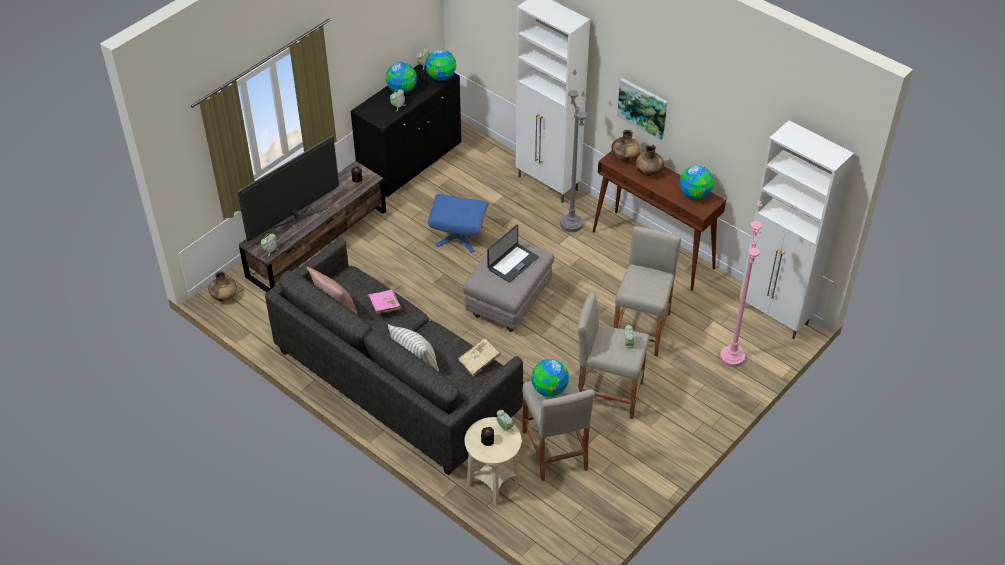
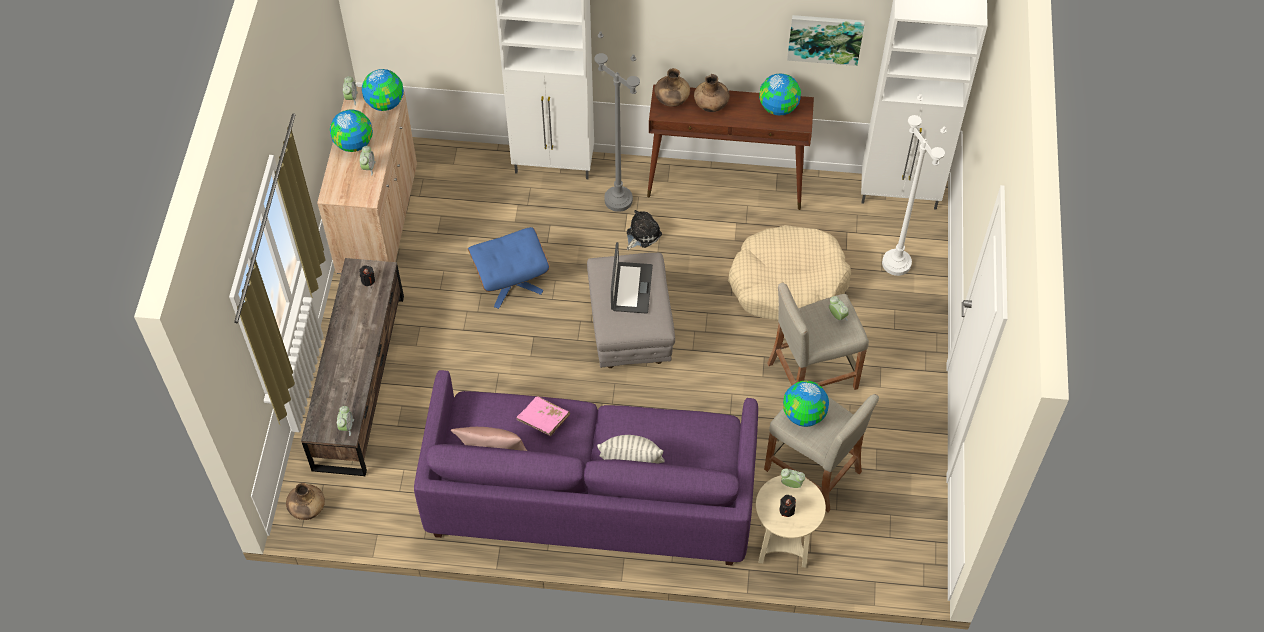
camera: 35 degrees left, 10 degrees up
(295, 218) = (340, 370): television -> none
(395, 382) = (590, 495): grey sofa -> purple sofa
(410, 161) = (378, 218): black cabinet -> beige cabinet
(479, 361) = (697, 424): beige book -> none
(568, 251) = (642, 234): none -> plush toy
(642, 329) = (787, 282): beige stool -> beige dog bed
(643, 108) = (680, 36): picture -> picture (825, 38)
(732, 357) = (896, 263): pink floor lamp -> white floor lamp

